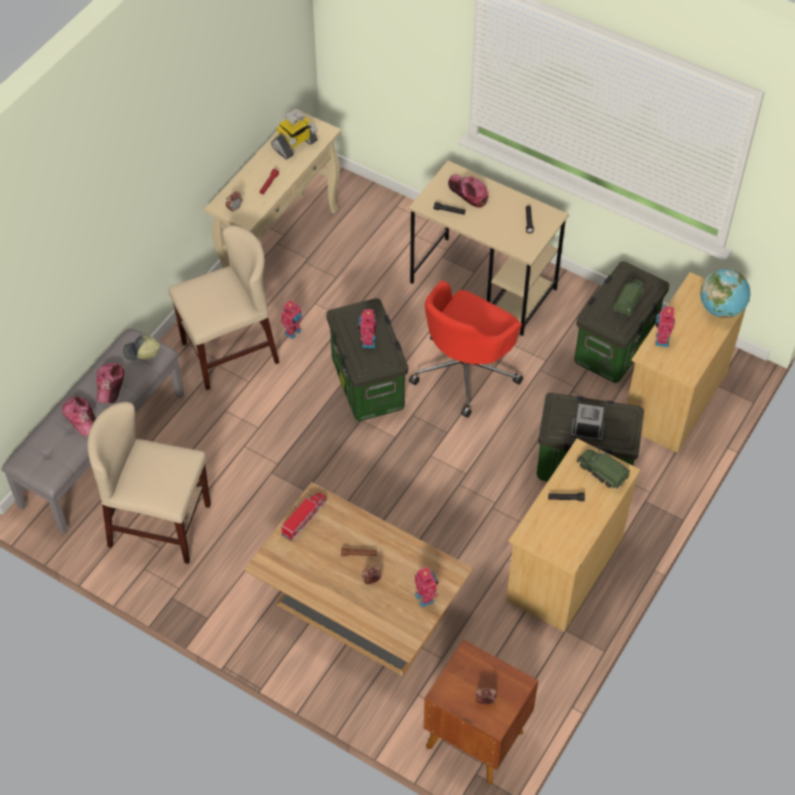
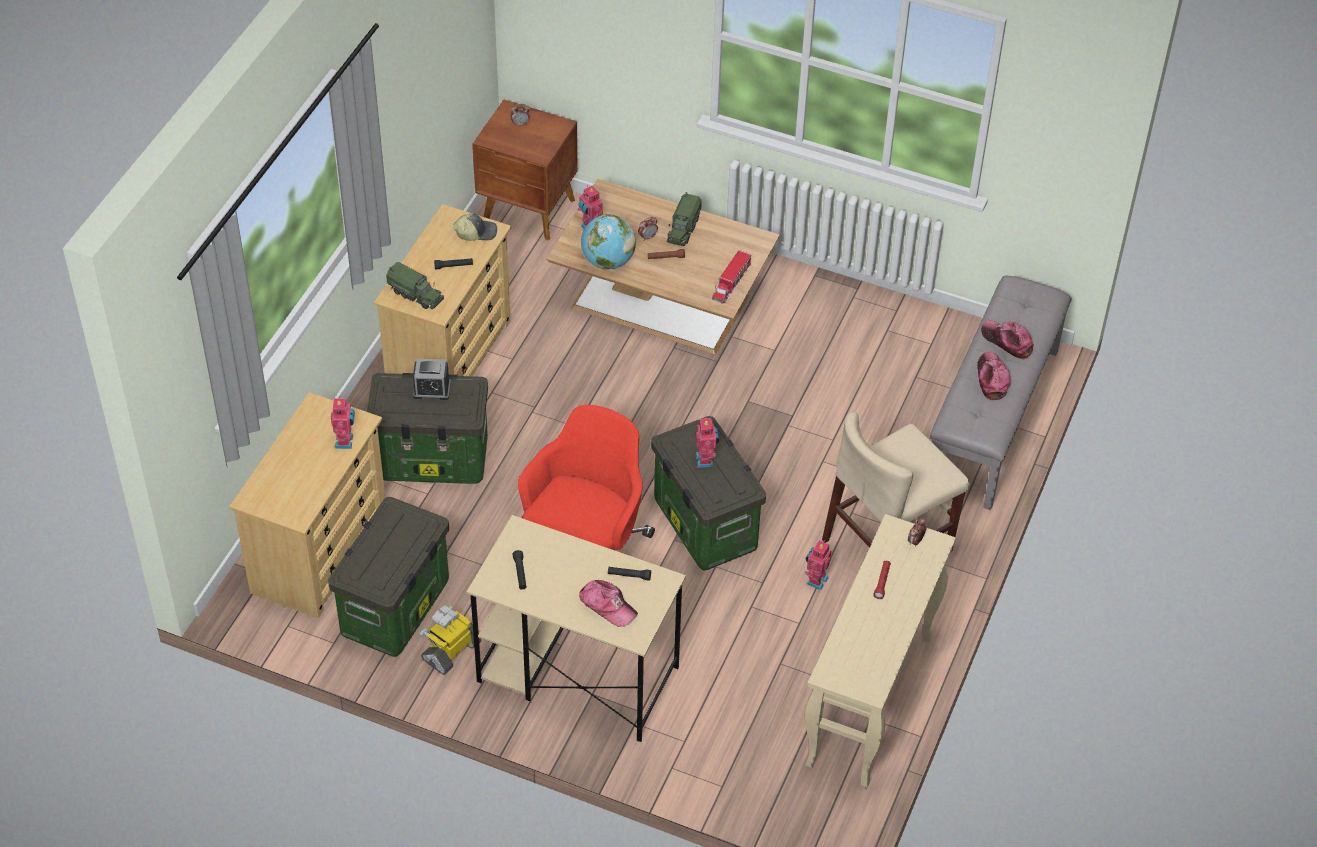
camera: 170 degrees right, 5 degrees down
(141, 352) = (972, 418): cap -> cap (476, 232)
(160, 525) = (896, 351): beige chair -> none
(295, 145) = (865, 646): toy robot -> toy robot (451, 650)
(629, 301) = (381, 547): toy truck -> toy truck (683, 229)
(721, 309) = (267, 488): globe -> globe (607, 261)

